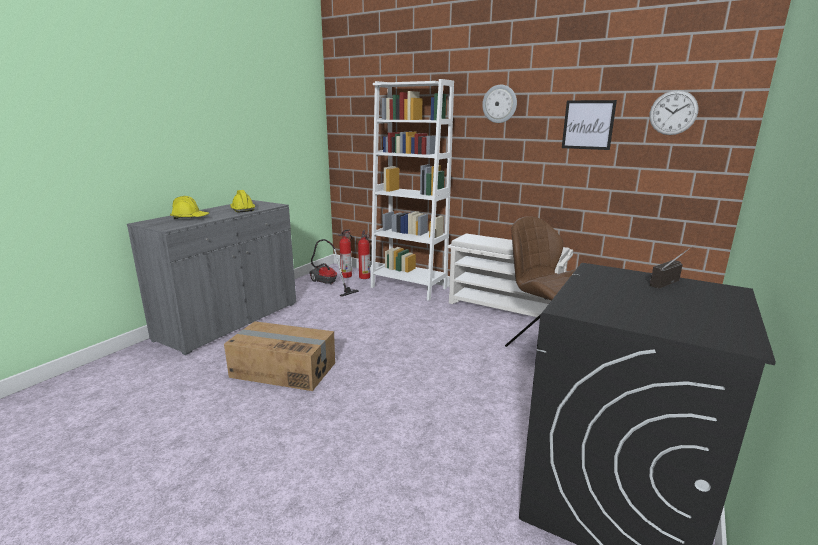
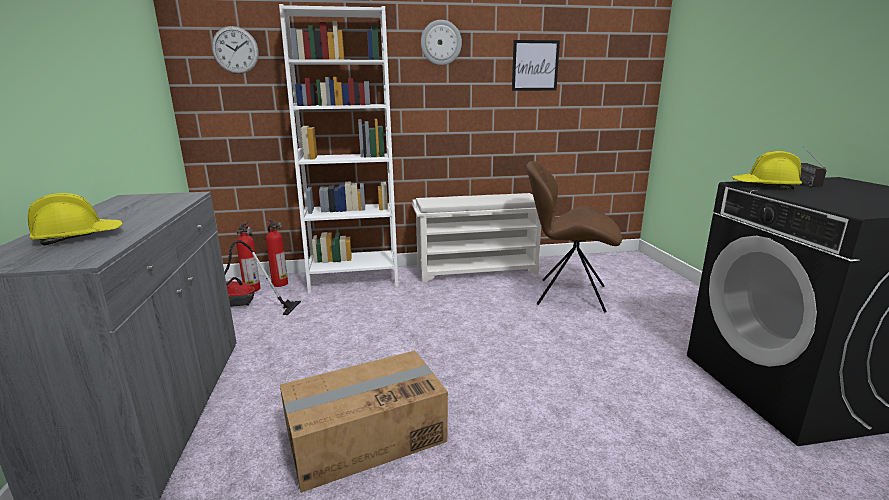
camera: 40 degrees left, 0 degrees up
(242, 209) = (149, 208): yellow hard hat -> yellow hard hat (765, 186)
(673, 112) = (605, 53): wall clock -> wall clock (235, 50)

